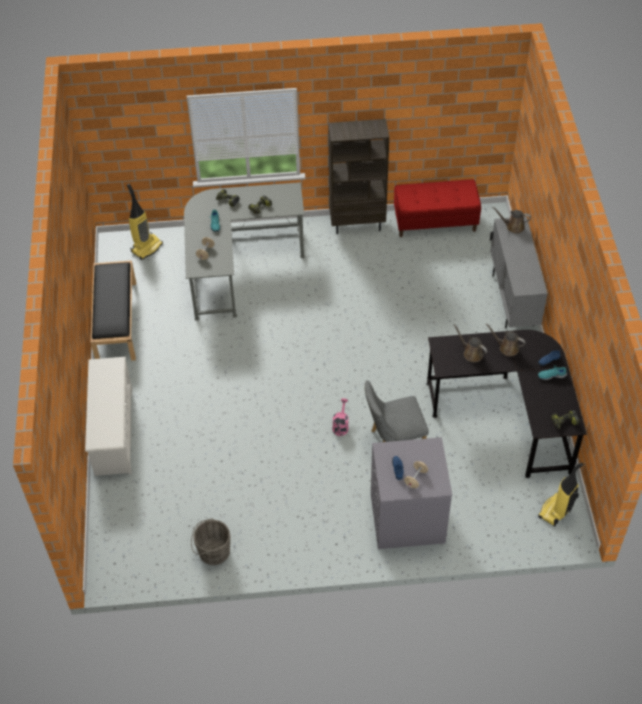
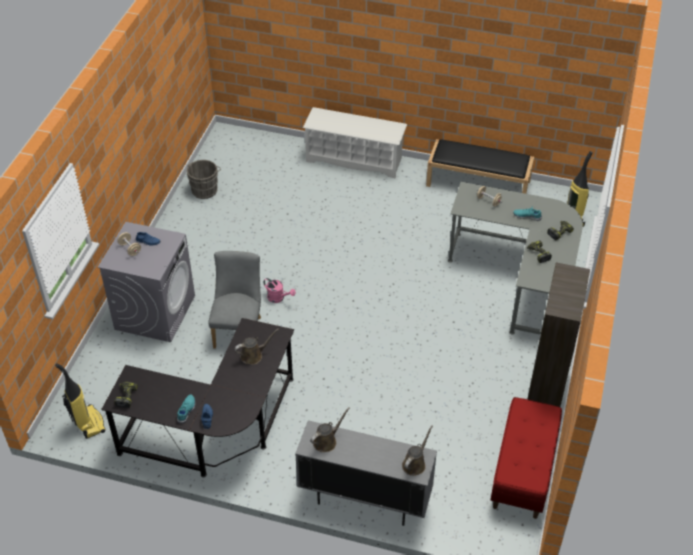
camera: 110 degrees right, 5 degrees down
(506, 348) = (243, 387): brown watering can -> brown watering can (326, 441)

